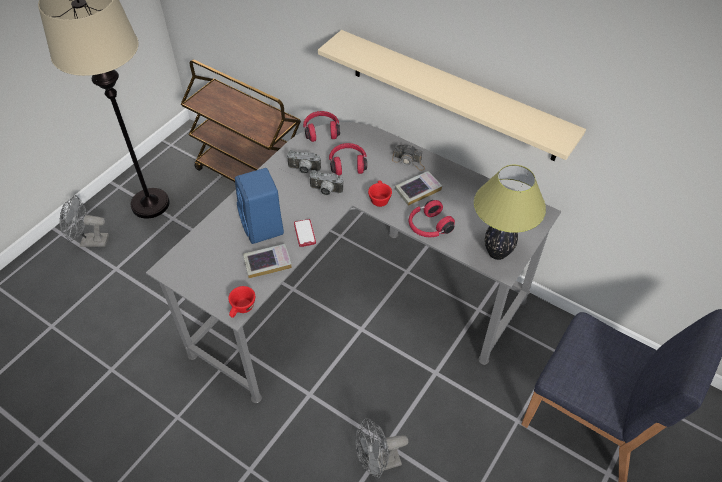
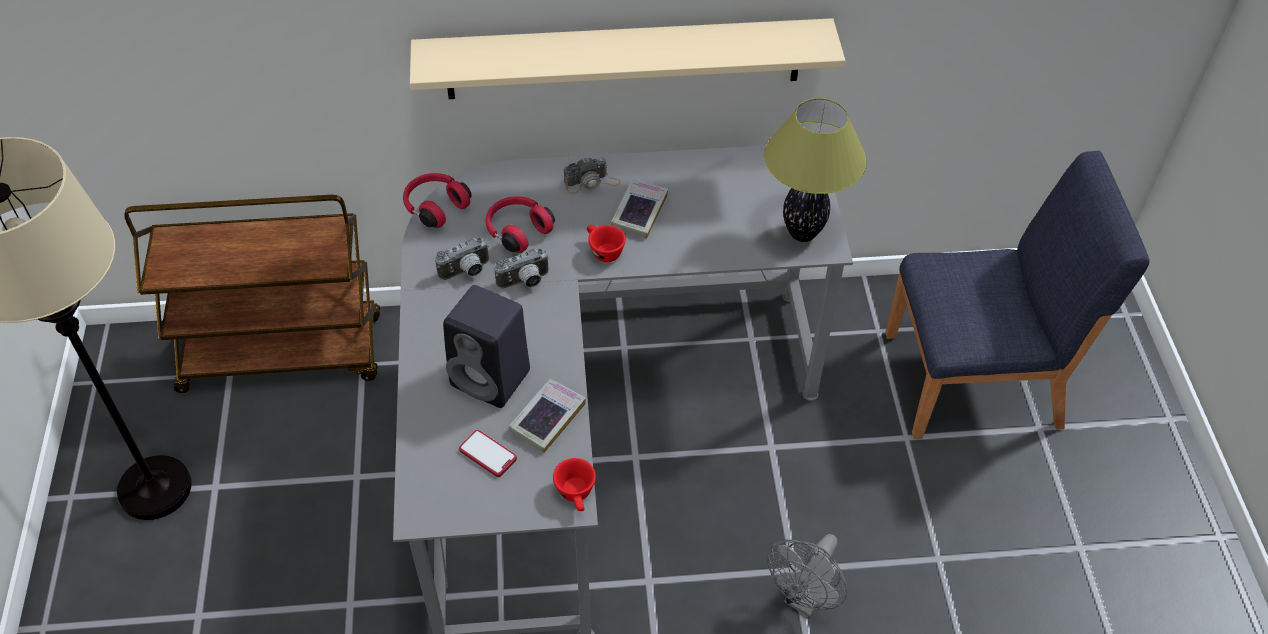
camera: 40 degrees left, 0 degrees up
(90, 241) = (109, 606): grey fan -> none
(263, 227) = (493, 378): blue speaker -> black speaker
(305, 233) = (555, 351): phone -> phone (488, 454)
(428, 227) = (696, 249): red headphones -> none

